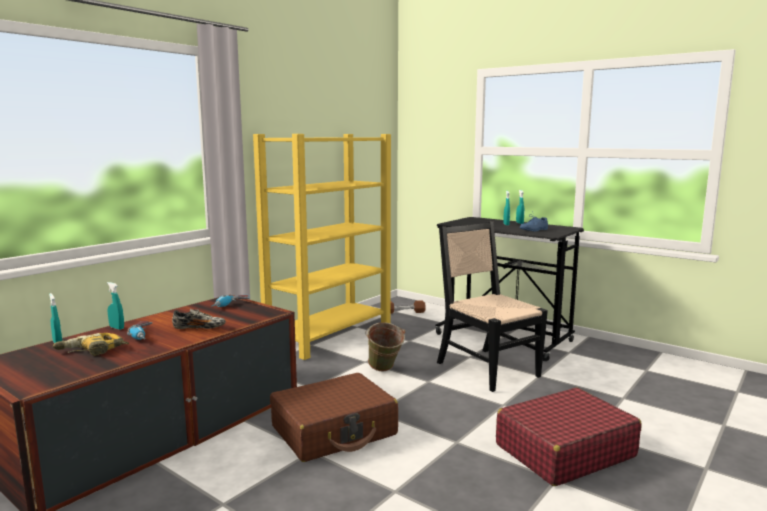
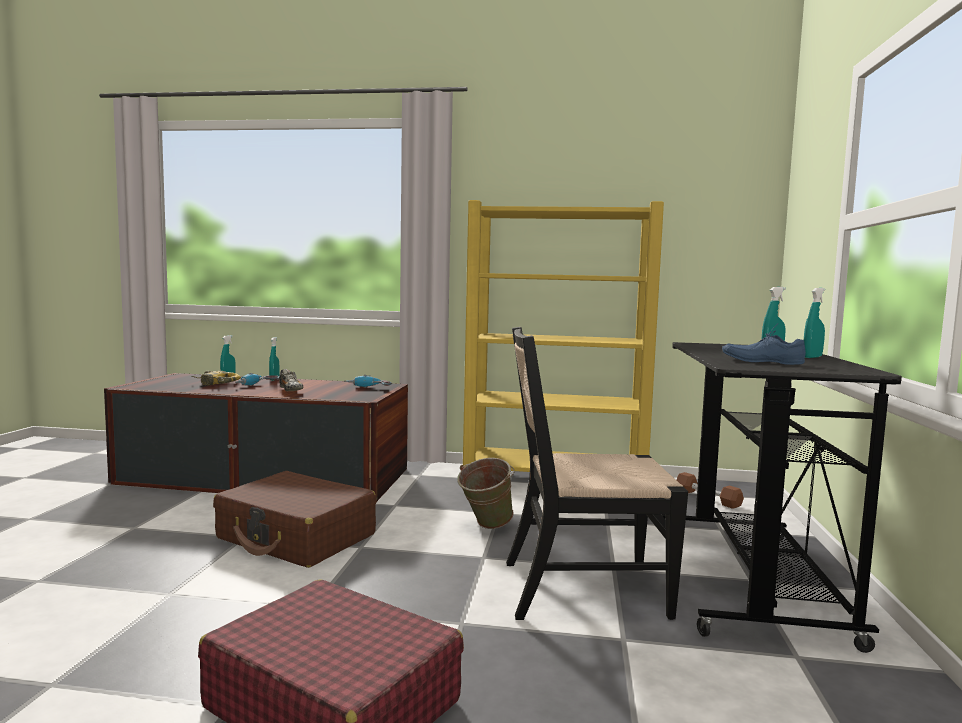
camera: 60 degrees right, 5 degrees down
(487, 369) = (583, 590): chair -> chair turned 120 degrees counterclockwise

